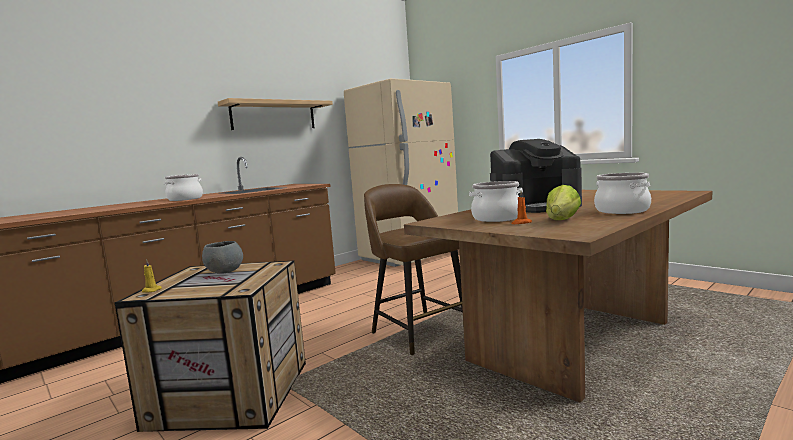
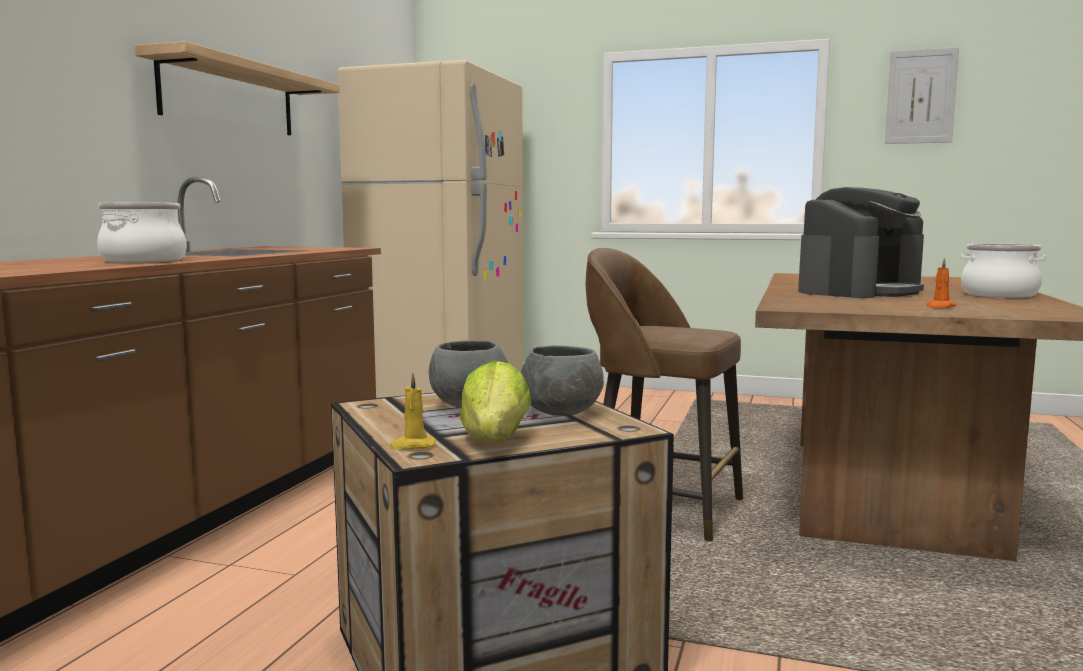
camera: 30 degrees left, 0 degrees up
(243, 279) = (560, 413): none -> grey bowl
(496, 218) = (873, 302): cooking pot -> none
(562, 220) = (979, 304): lettuce -> lettuce (495, 441)
(702, 52) = (921, 96): none -> picture

